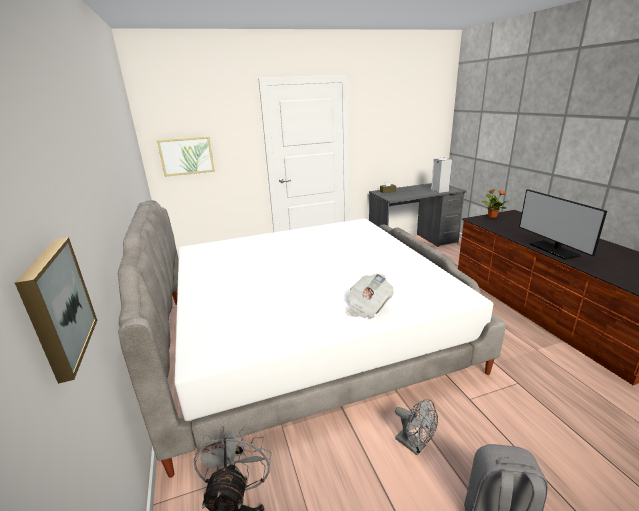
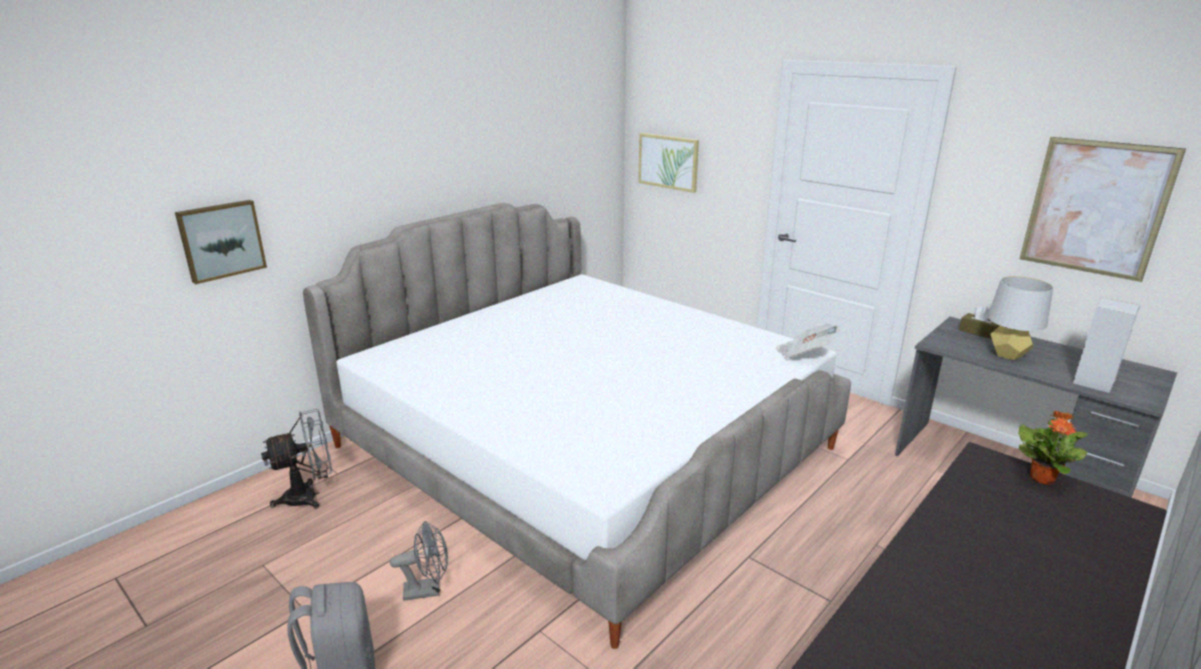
camera: 60 degrees right, 0 degrees up
(367, 307) = (515, 416): newspaper -> newspaper (804, 354)
(407, 129) = (1095, 208): none -> picture
(410, 193) = (1007, 354): none -> grey table lamp
(414, 445) = (428, 590): grey fan -> grey fan turned 120 degrees counterclockwise
(553, 250) = (912, 577): monitor -> none

